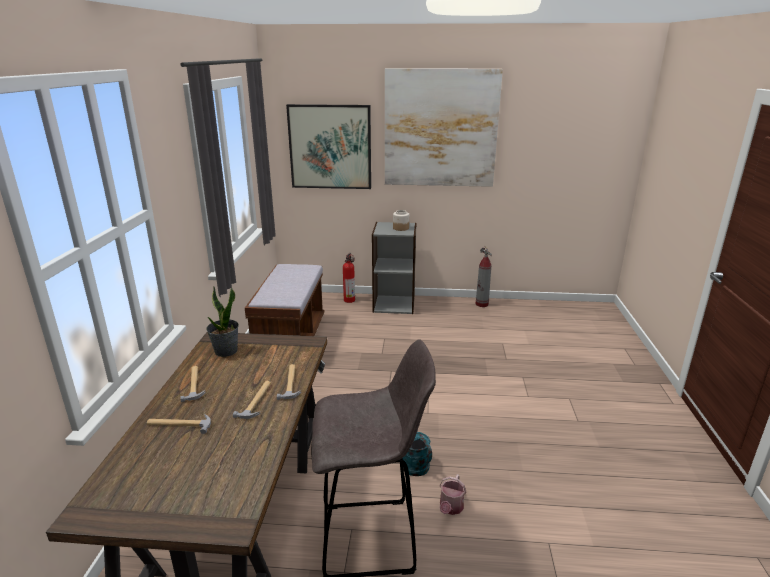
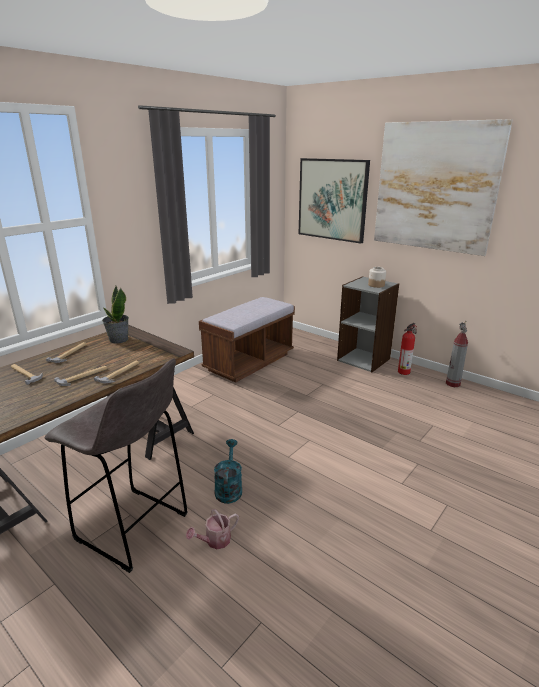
camera: 35 degrees right, 0 degrees up
(349, 300) = (329, 345): fire extinguisher -> fire extinguisher (404, 371)

